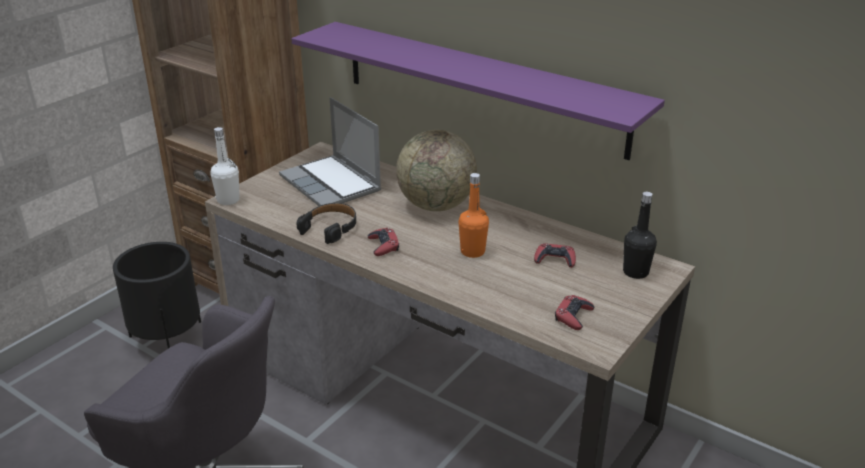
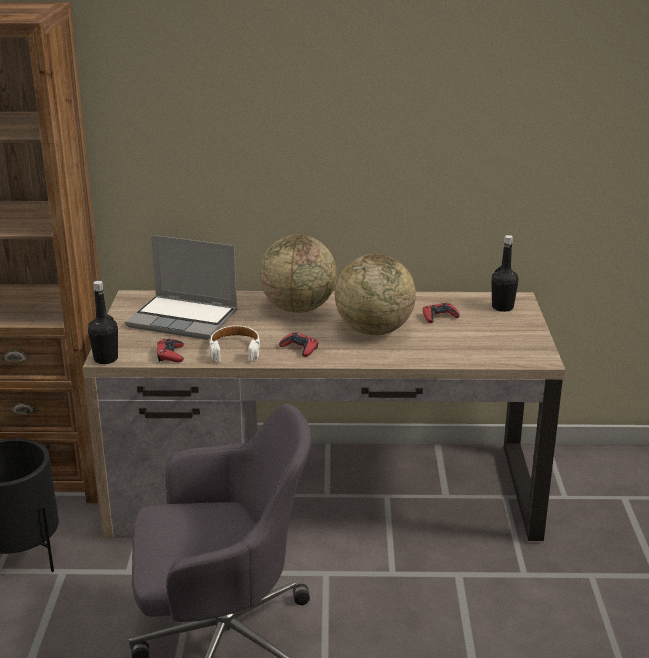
camera: 35 degrees left, 5 degrees down
(228, 200) = (106, 359): white bottle -> black bottle
(330, 228) = (235, 350): black headphones -> white headphones
(472, 251) = (374, 330): orange bottle -> globe
(480, 87) = (312, 189): purple shelf -> none
(573, 316) = (501, 347): red game controller -> red game controller (170, 355)

